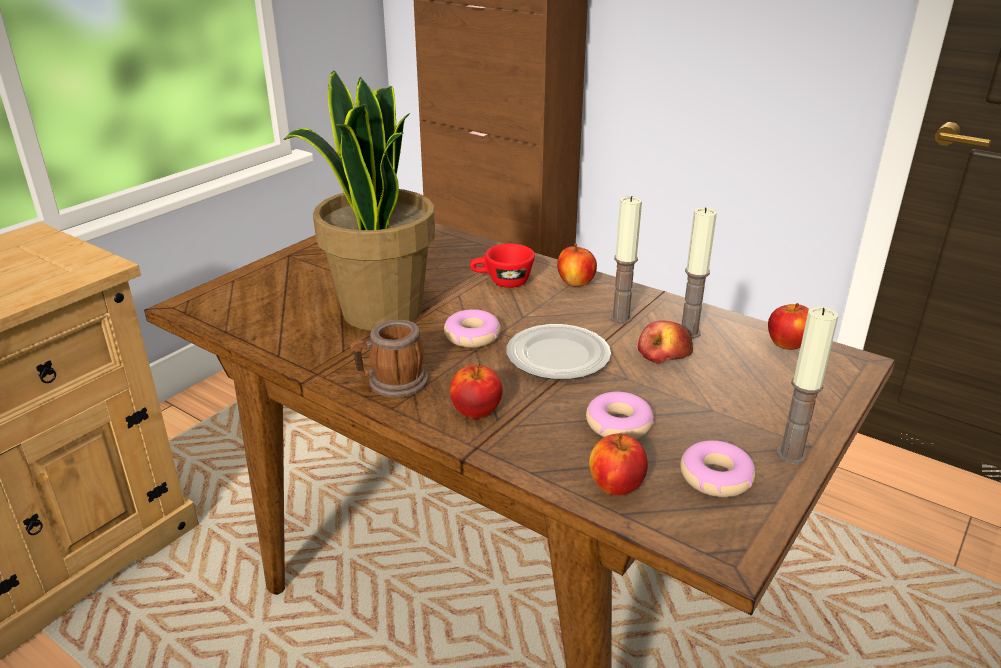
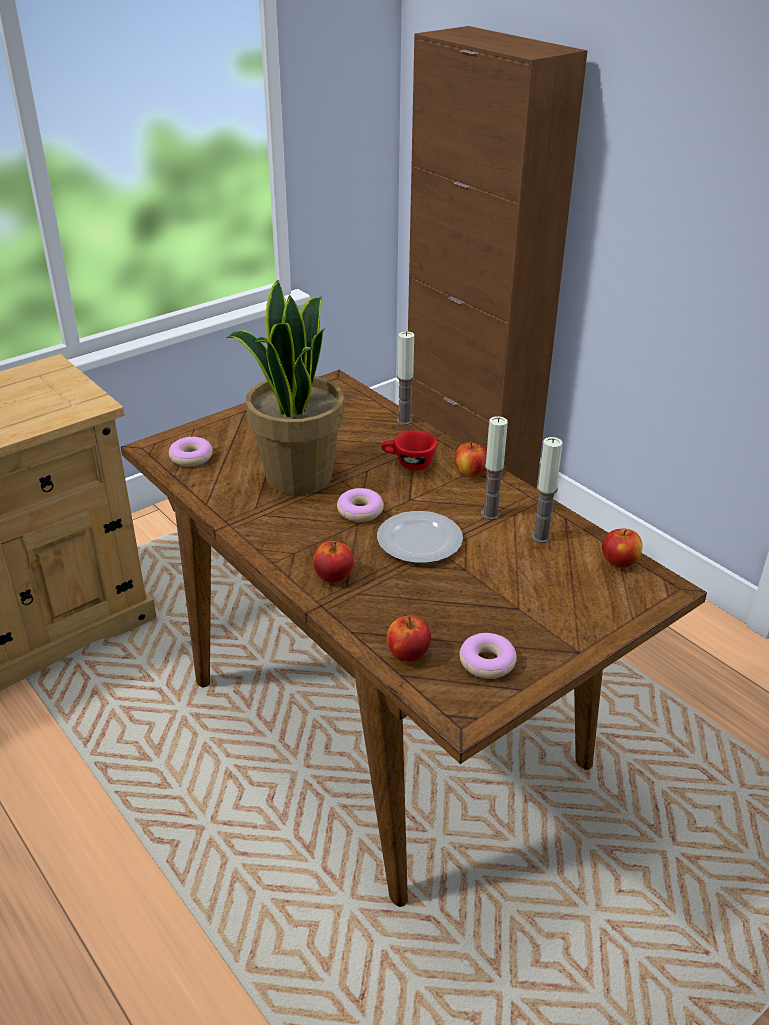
camera: 15 degrees right, 5 degrees up
(391, 383) = (280, 542): mug -> none
(619, 424) = (437, 607): donut -> donut (191, 457)
(664, 356) = (506, 555): apple -> none
(791, 455) = (557, 656): candle -> candle (404, 420)

